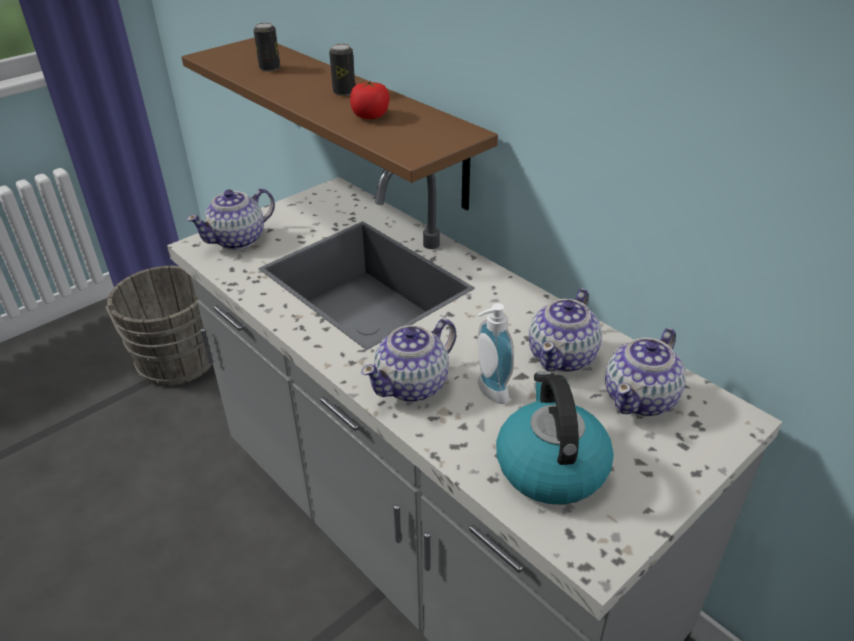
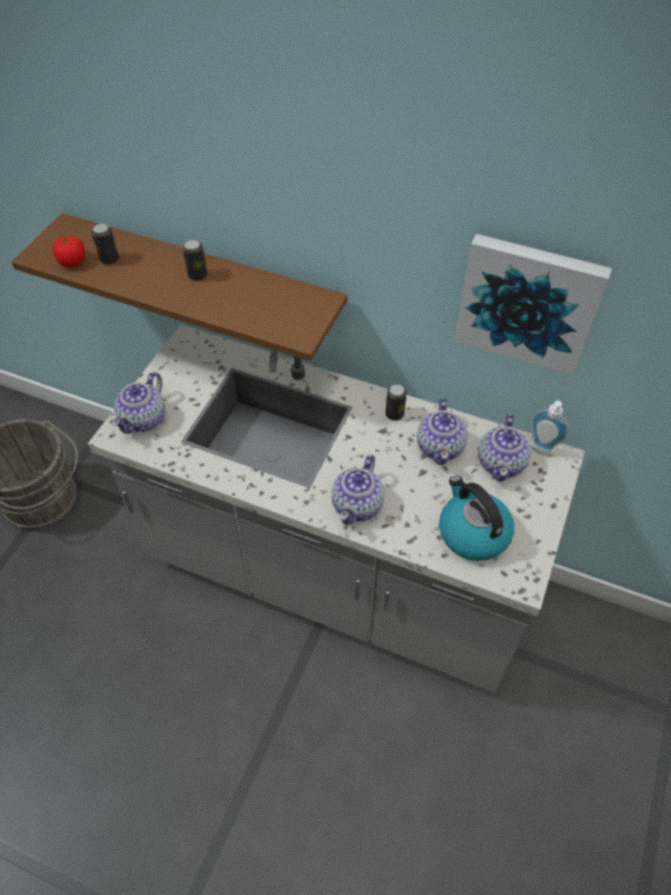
camera: 25 degrees left, 15 degrees up
(370, 116) = (239, 300): tomato -> tomato (72, 261)
(488, 393) = (409, 493): soap dispenser -> soap dispenser (540, 451)
(523, 308) = (394, 414): none -> can
(715, 142) = (528, 302): none -> picture

